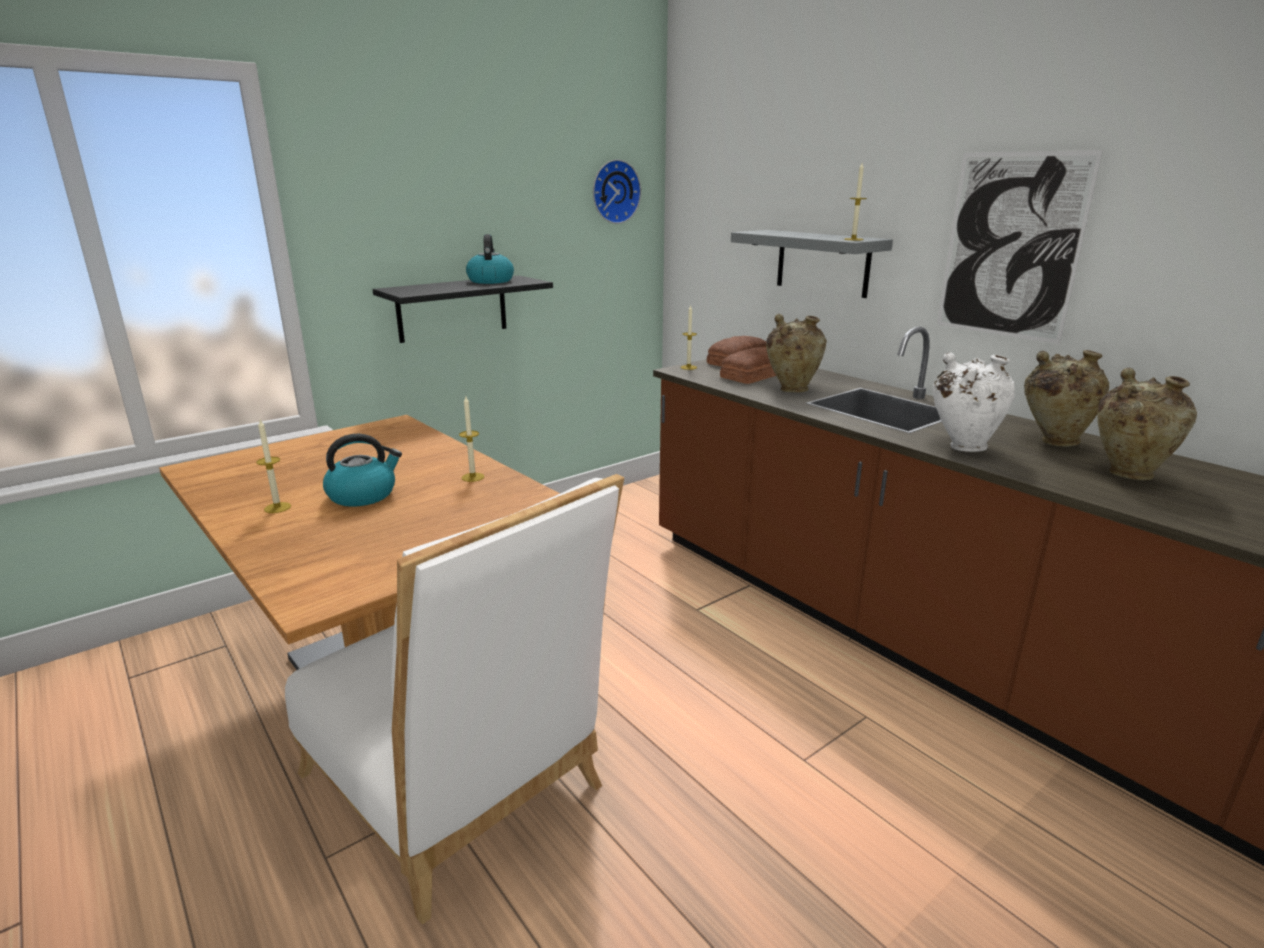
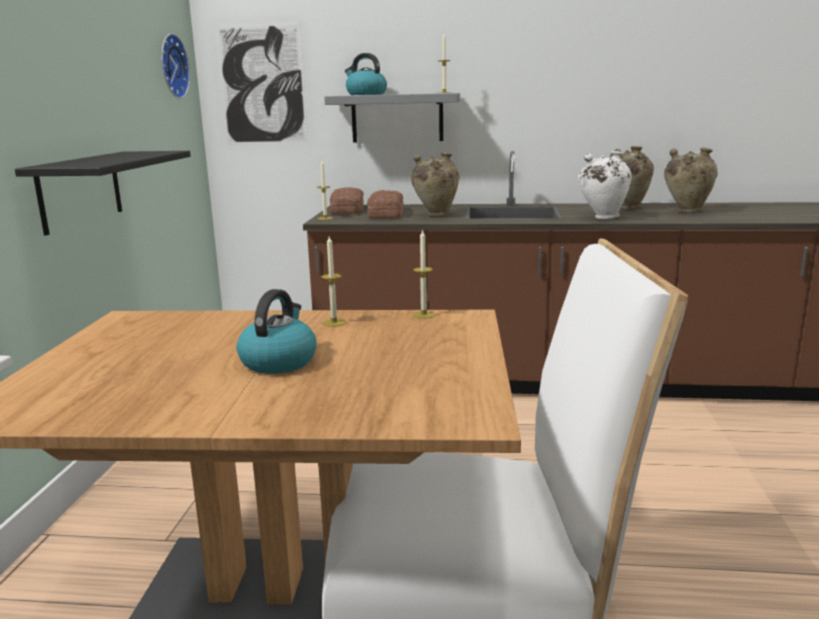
camera: 45 degrees left, 5 degrees down
(277, 507) = (223, 397): candle -> candle (423, 315)
(490, 281) = (122, 154): kettle -> kettle (365, 94)
(1011, 246) = (552, 89): picture -> picture (262, 85)

